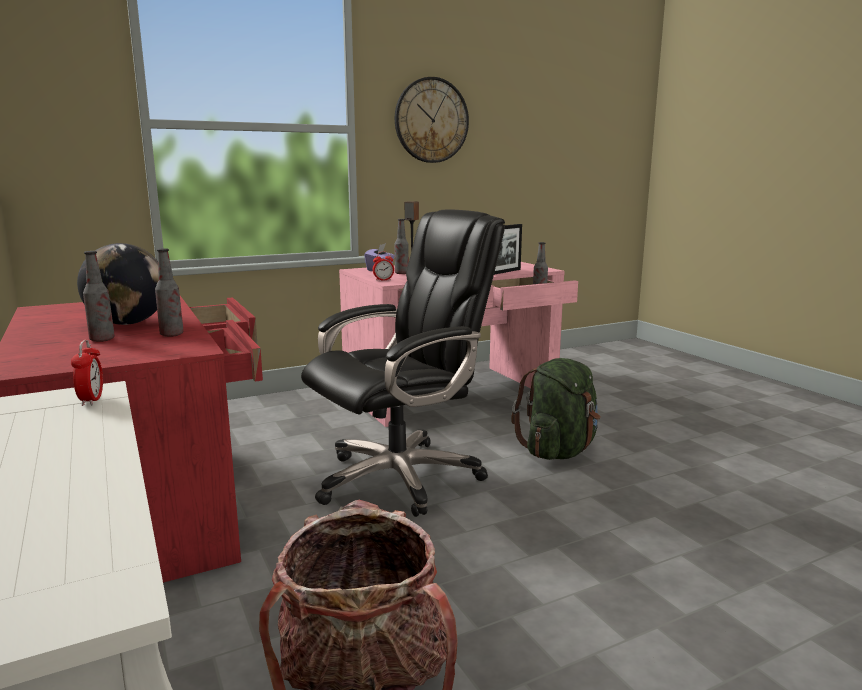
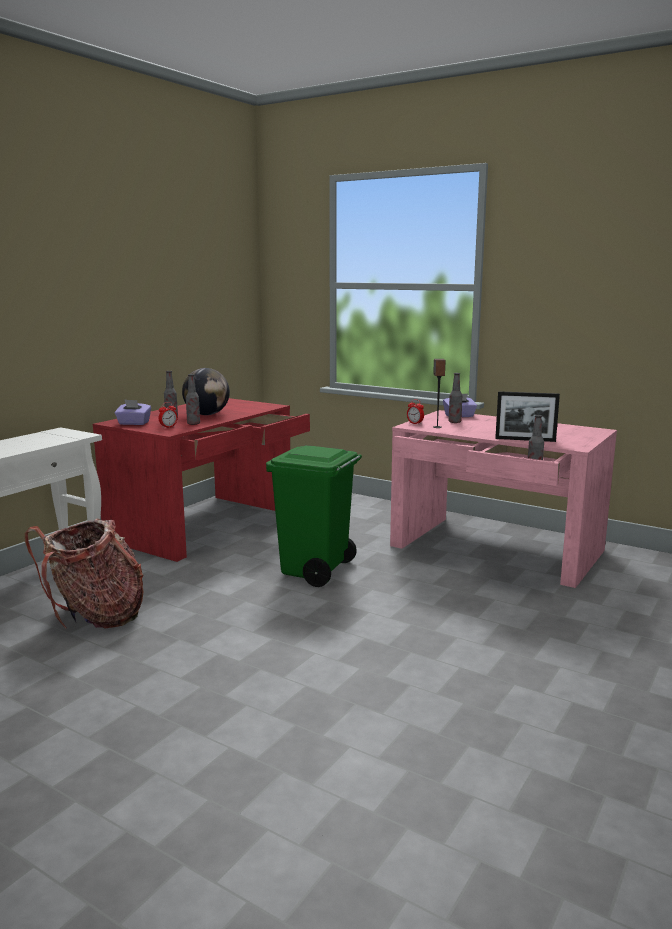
camera: 60 degrees right, 0 degrees up
(68, 359) = (133, 423): none -> purple tissue box
(91, 400) = (71, 437): alarm clock -> alarm clock (168, 427)
(401, 477) = (315, 571): black office chair -> green trash can
(431, 120) = (560, 277): wall clock -> none
(558, 451) = (435, 612): green backpack -> none

